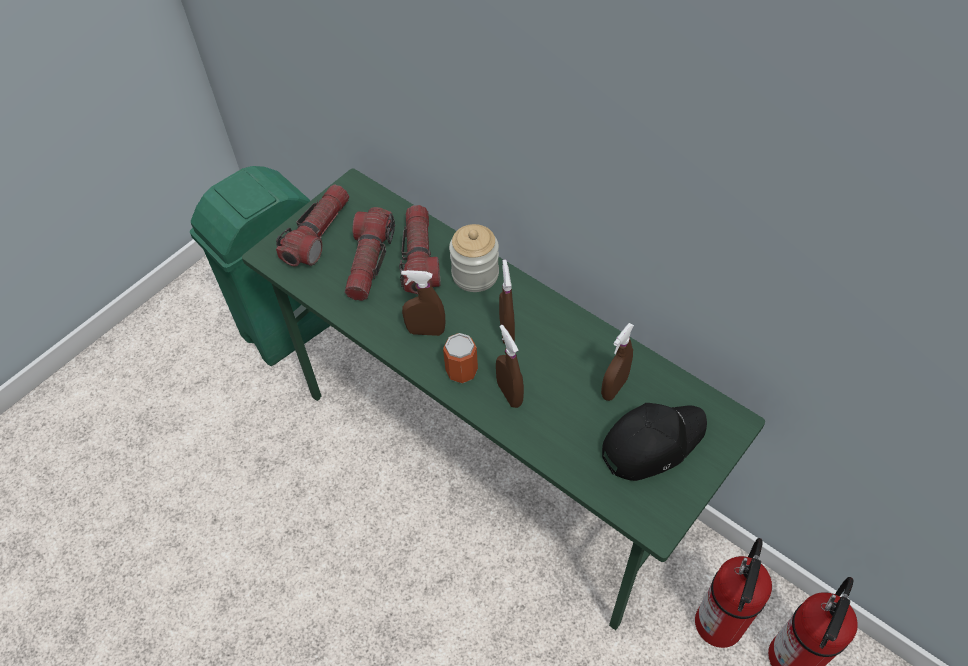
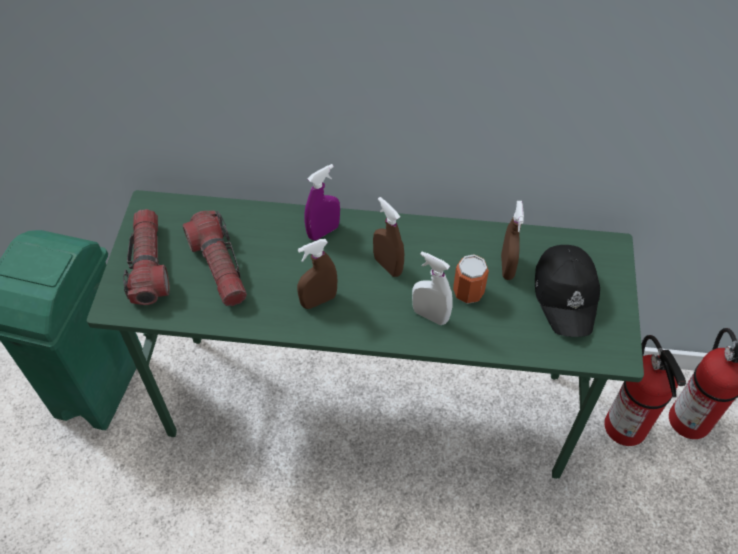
camera: 35 degrees left, 0 degrees up
(420, 258) = (263, 241): flashlight -> none
(461, 371) = (376, 318): can -> can (468, 292)
(475, 274) = (323, 231): jar -> purple spray bottle
(509, 394) = (430, 315): brown spray bottle -> white spray bottle
(651, 442) = (566, 294): black cap -> black cap turned 150 degrees clockwise

